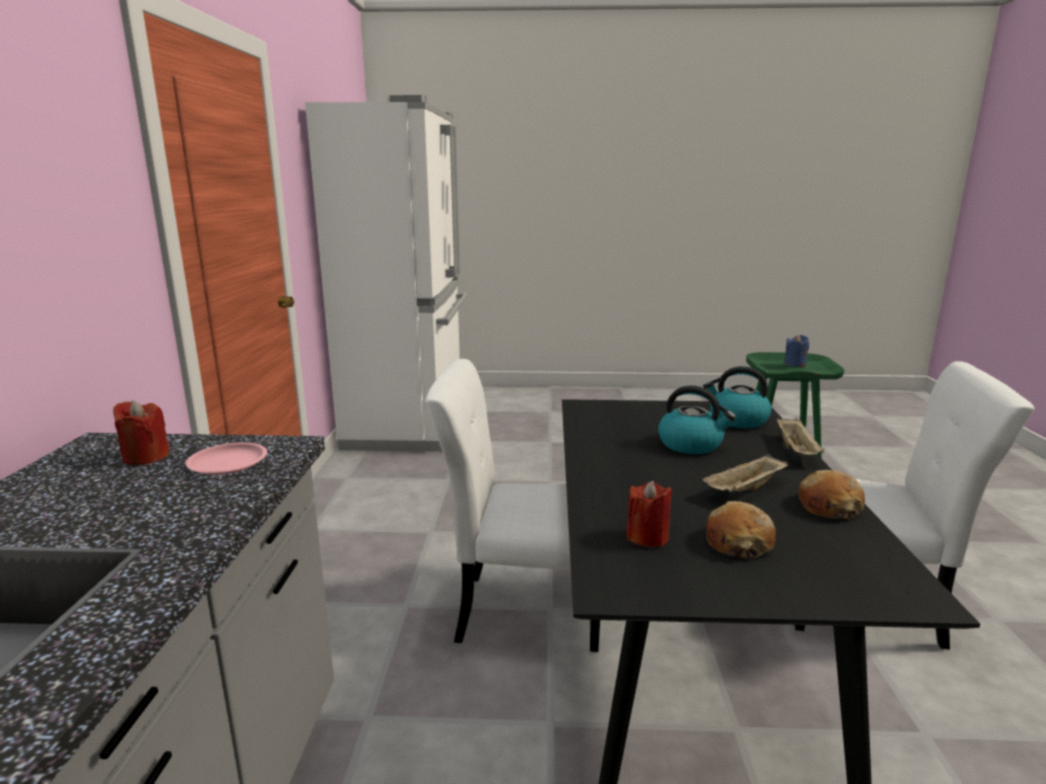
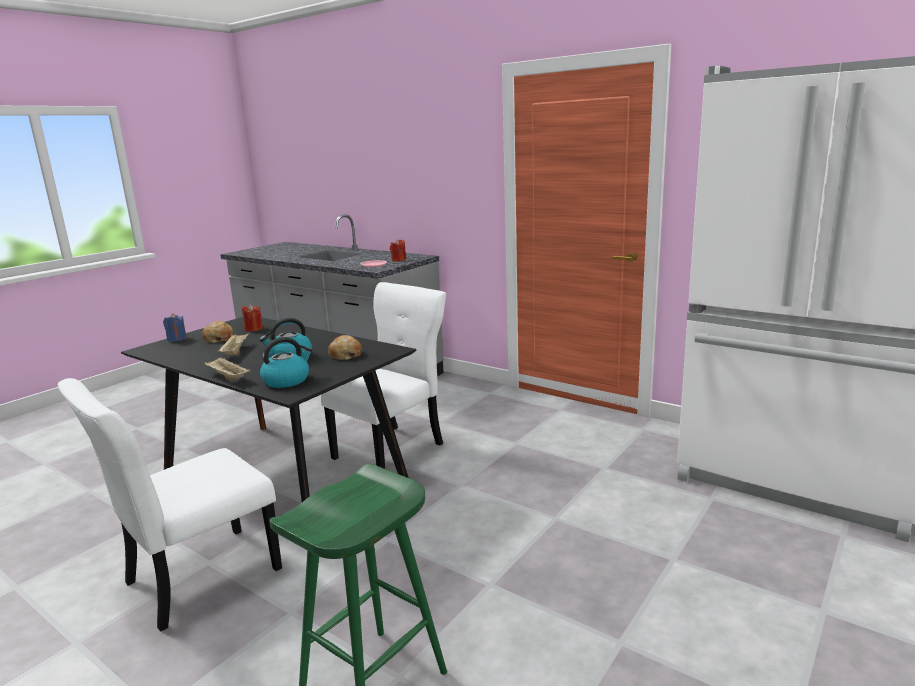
camera: 125 degrees right, 0 degrees up
(795, 364) = (342, 499): blue candle -> blue candle (177, 339)
(829, 506) = (190, 360): bread -> bread (345, 355)

